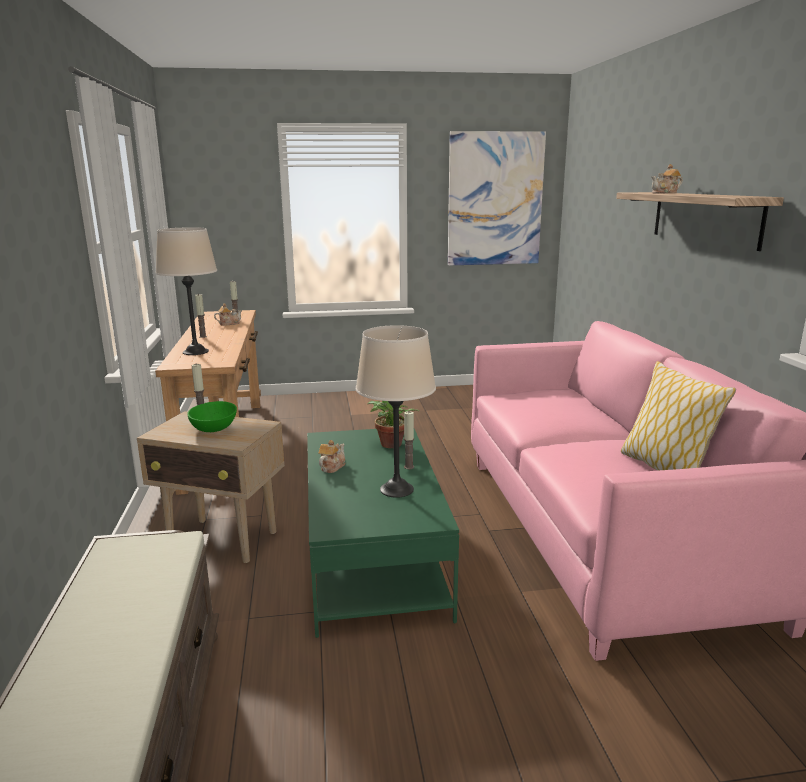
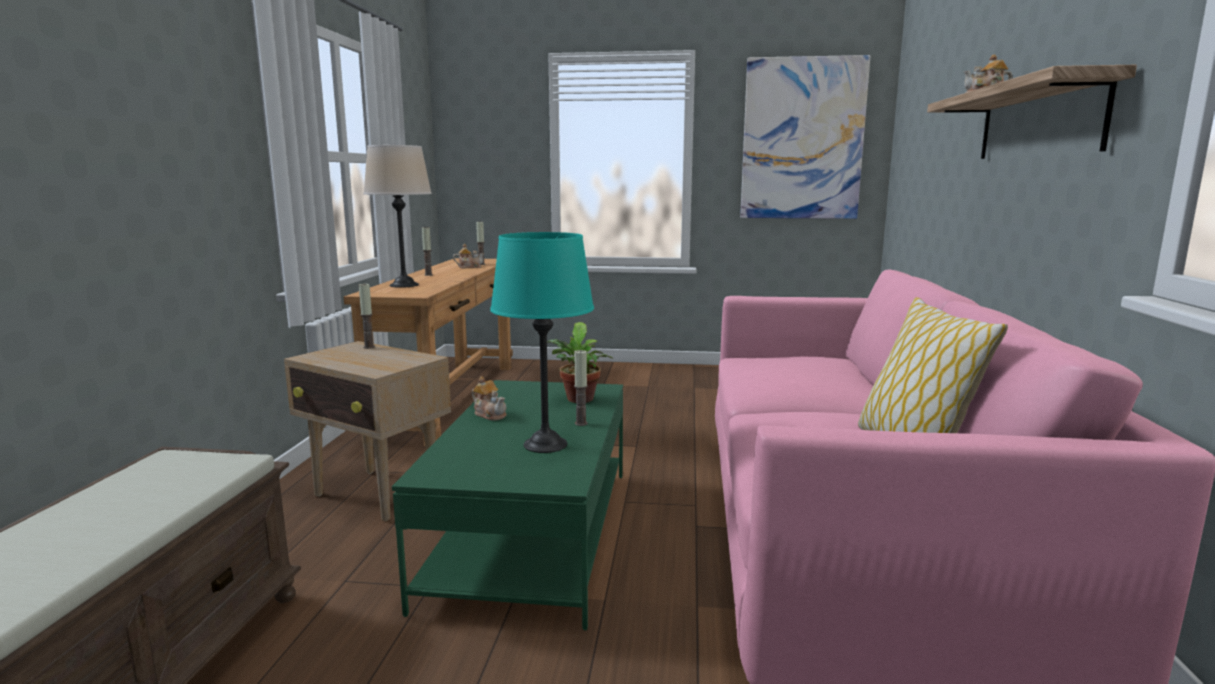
camera: 15 degrees right, 5 degrees down
(213, 428) = (369, 357): green bowl -> none
(332, 467) = (490, 414): teapot -> teapot turned 90 degrees clockwise
(396, 489) = (545, 444): beige table lamp -> turquoise table lamp

